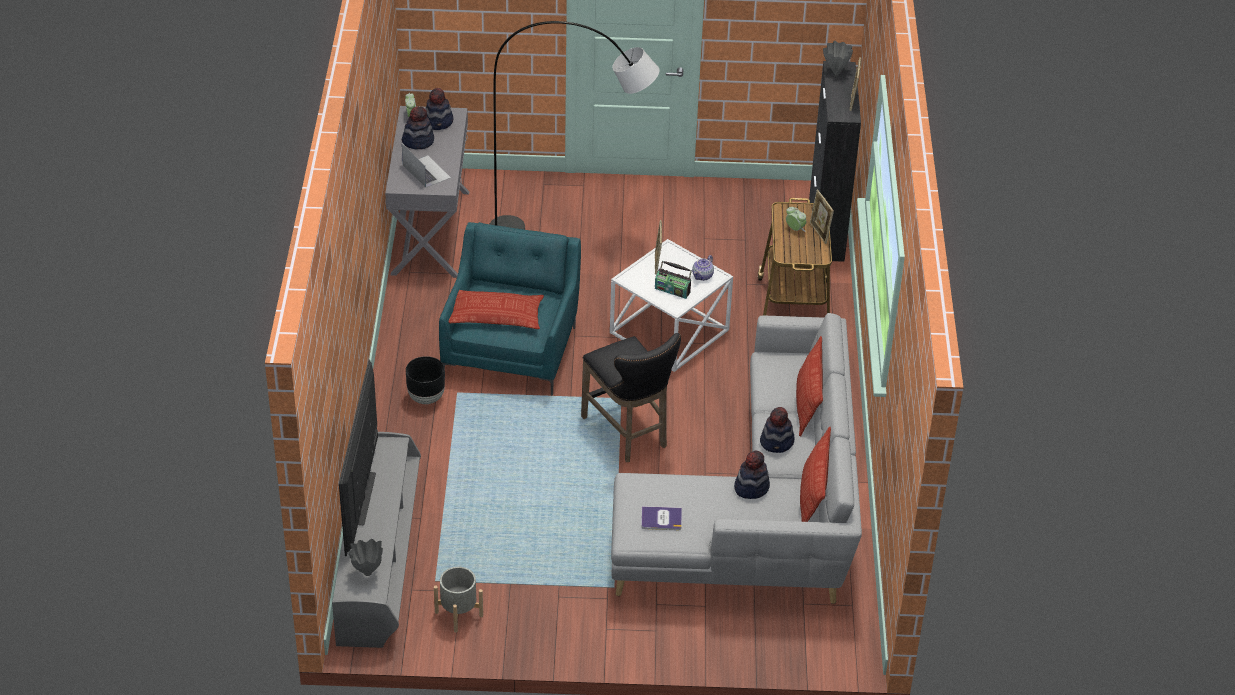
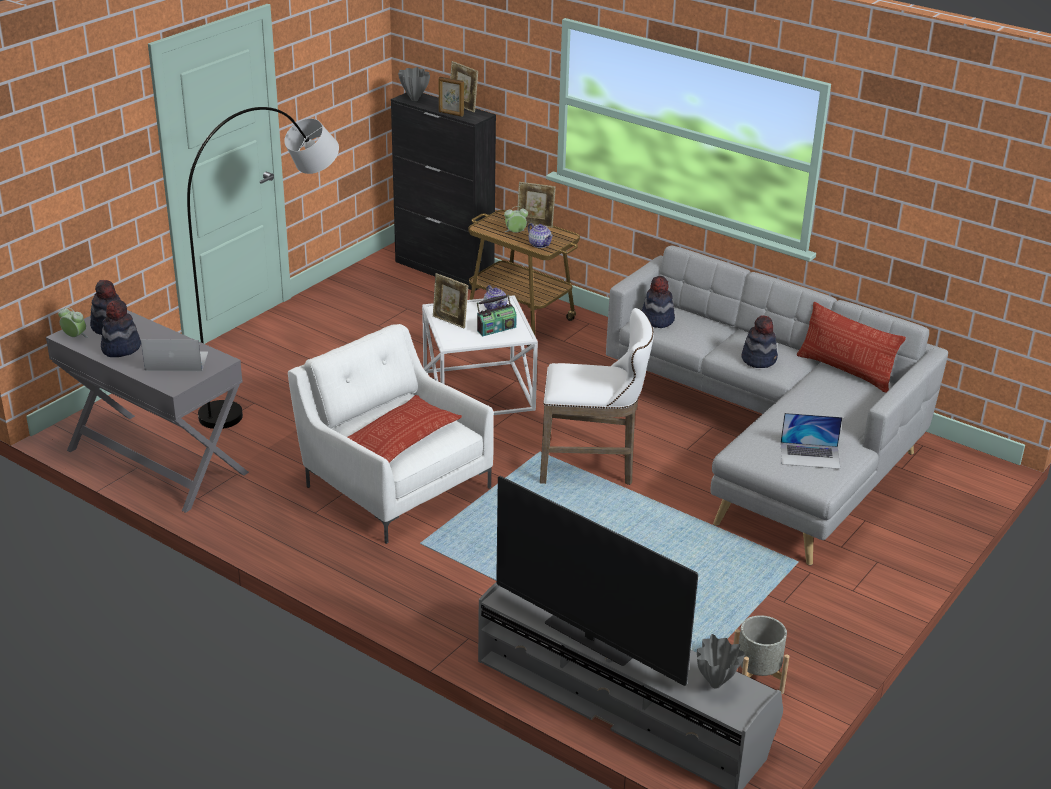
camera: 55 degrees left, 10 degrees down
(425, 397) = (403, 567): black planter -> none
(512, 348) = (394, 483): turquoise armchair -> white armchair
(628, 434) = (592, 468): black stool -> white stool
(661, 519) = (810, 455): book -> laptop
(751, 487) = (807, 394): hat -> hat (657, 319)
(788, 250) = (540, 244): none -> teapot
(807, 404) = (722, 327): pillow -> none
(832, 101) = (451, 114): none -> picture frame

